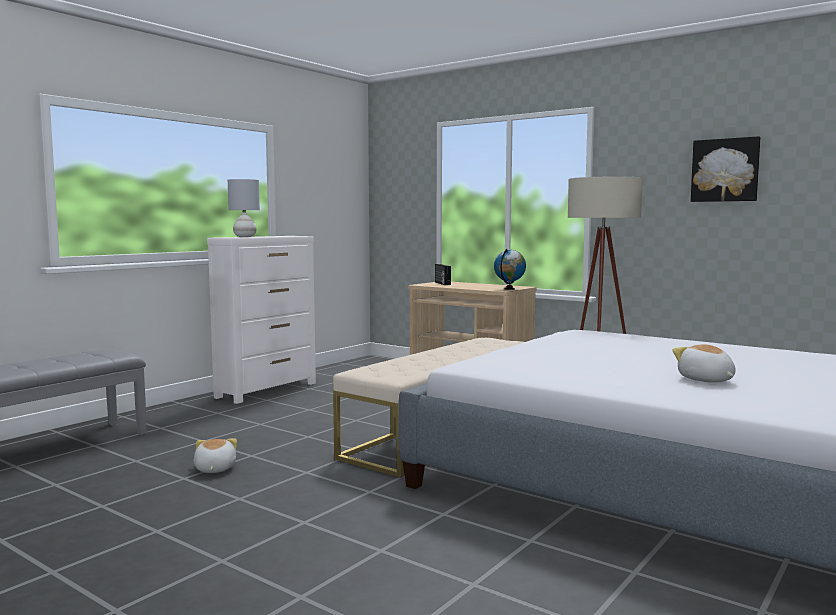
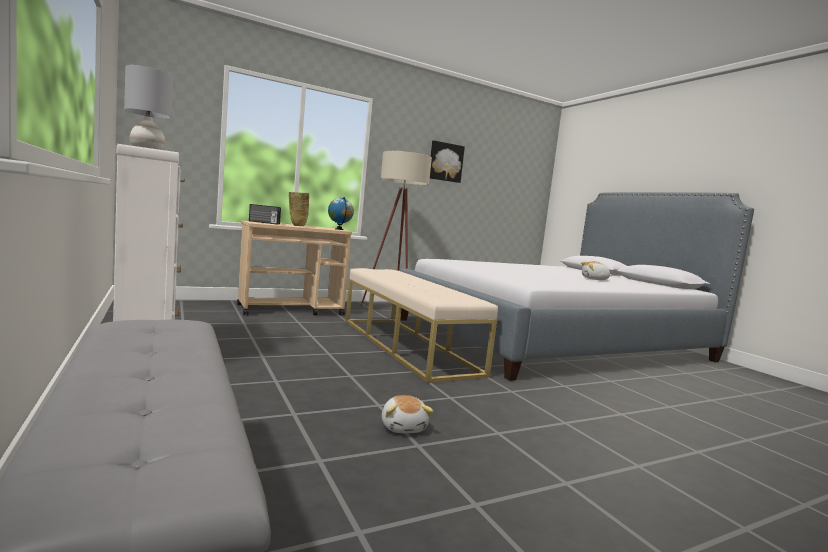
camera: 65 degrees left, 0 degrees up
(214, 469) = (404, 427): plush toy -> plush toy turned 120 degrees counterclockwise
(468, 286) = (297, 225): none -> beige vase

